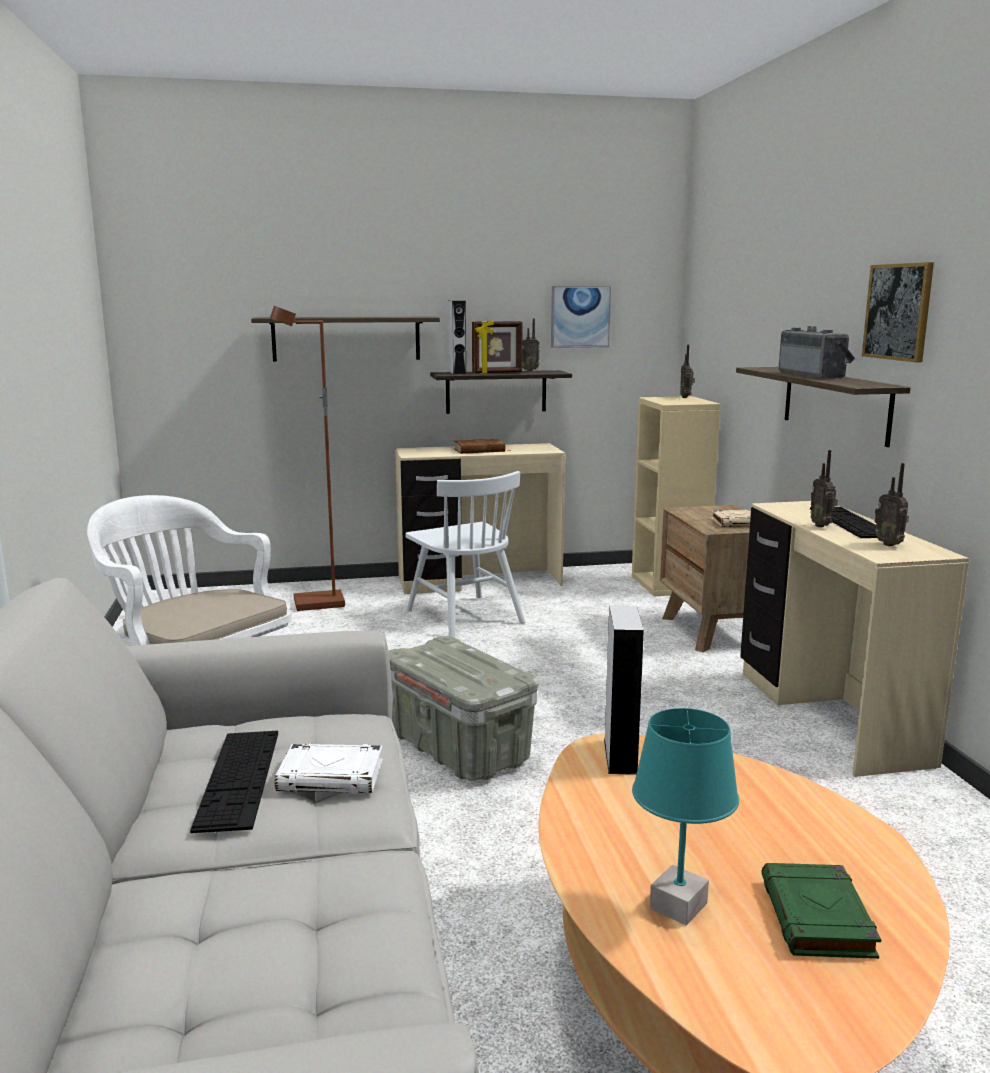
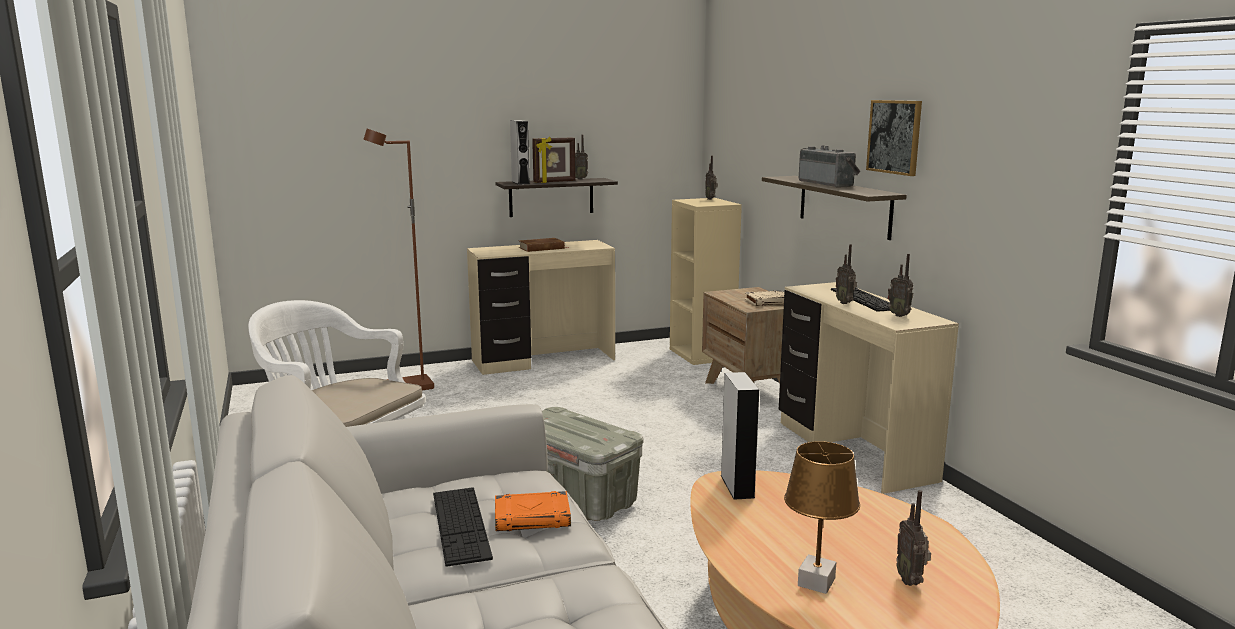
camera: 10 degrees left, 0 degrees up
(332, 776) = (533, 517): white book -> orange book
(346, 338) = (422, 154): shelf -> none
(464, 616) = (541, 390): white chair -> none
(580, 316) = (619, 132): picture -> none
(678, 906) = (816, 582): turquoise table lamp -> brown table lamp
(818, 918) = (910, 580): green book -> radio

